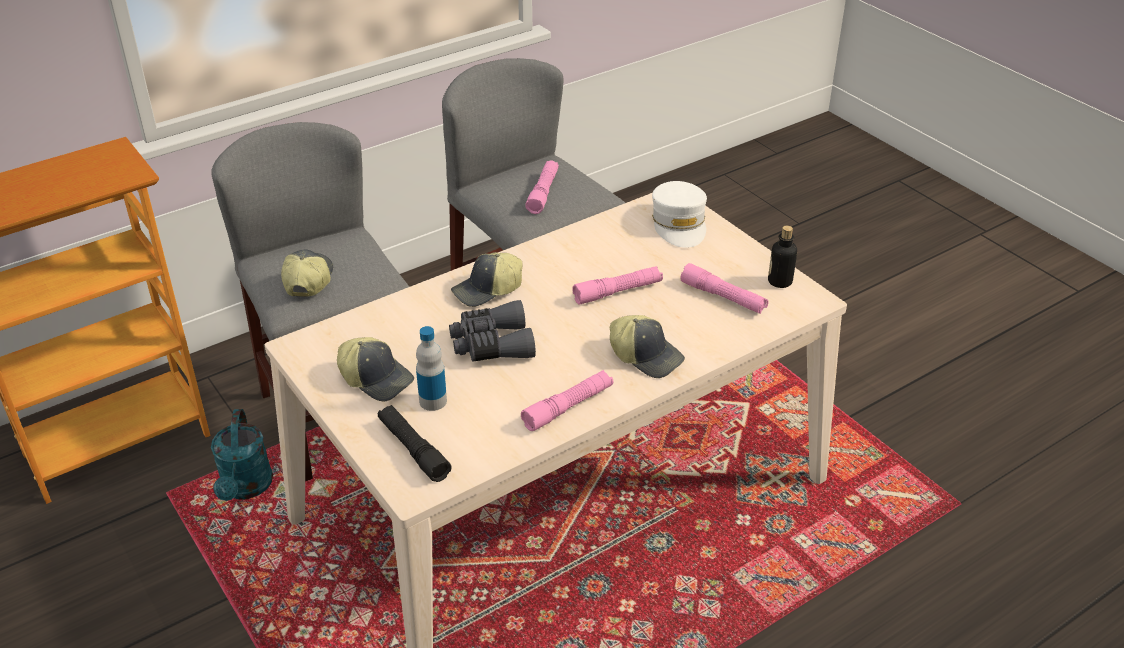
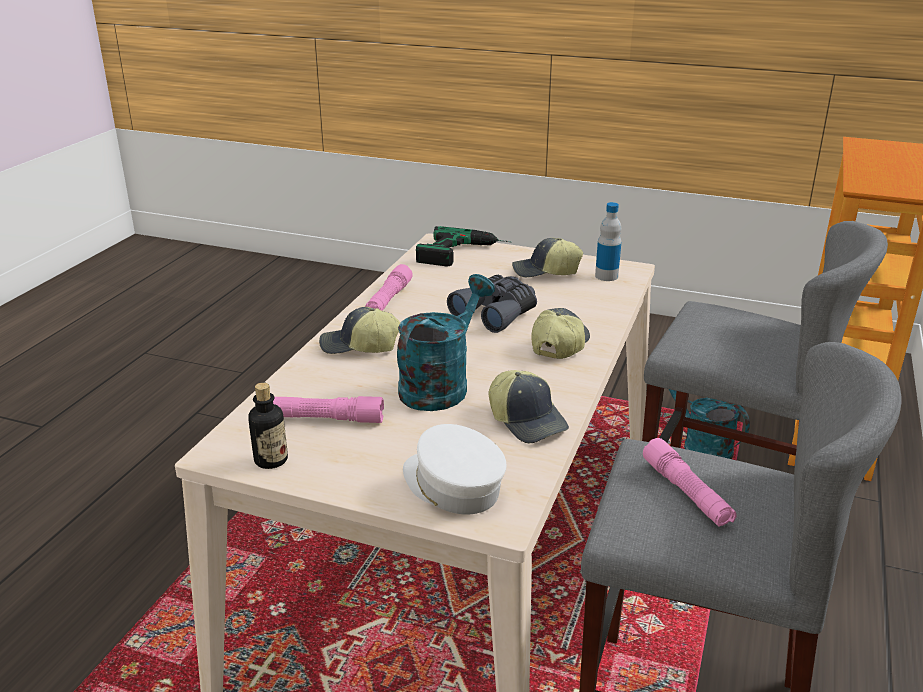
camera: 145 degrees right, 10 degrees down
(307, 280) = (727, 322): cap -> cap (528, 420)
(413, 449) = (465, 254): black flashlight -> power drill
(433, 401) = (488, 274): bottle -> bottle (606, 276)
(618, 292) = (440, 385): pink flashlight -> turquoise watering can

